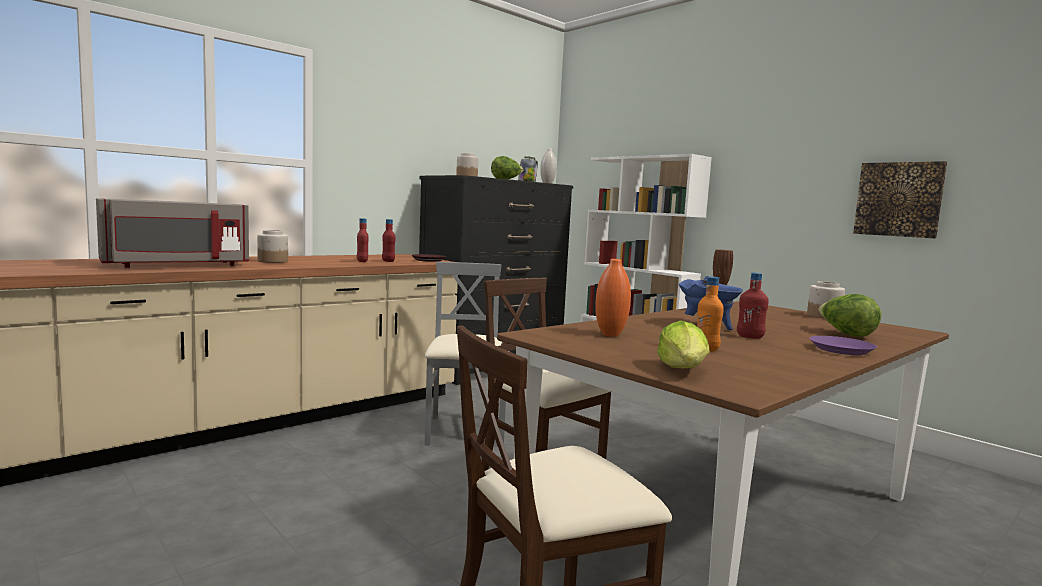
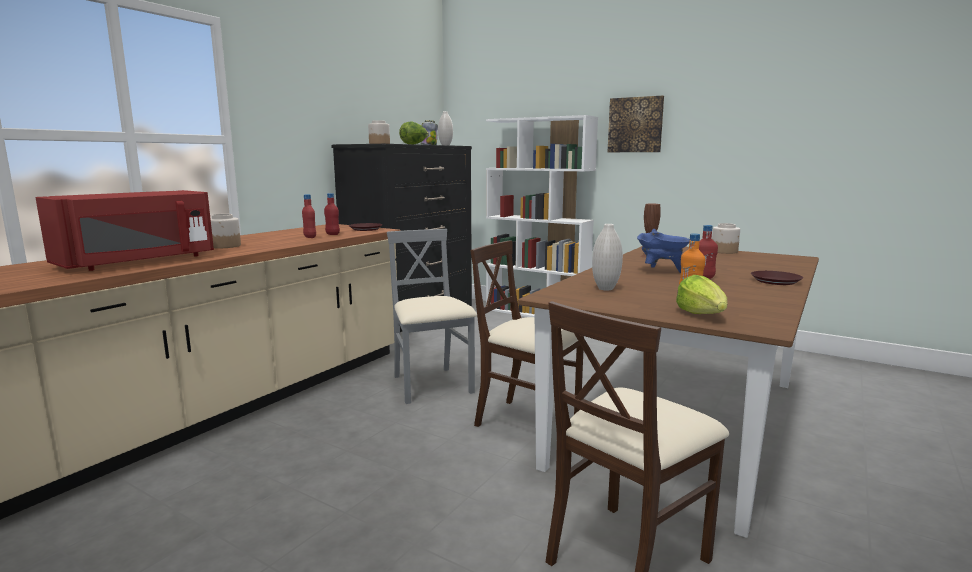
camera: 15 degrees left, 5 degrees up
(177, 265) = (139, 261): grey microwave -> red microwave
(610, 334) = (605, 288): orange vase -> white vase
(840, 350) = (775, 281): purple plate -> brown plate
(846, 334) = (759, 266): lettuce -> none
(899, 199) = (758, 150): picture -> picture (635, 125)

